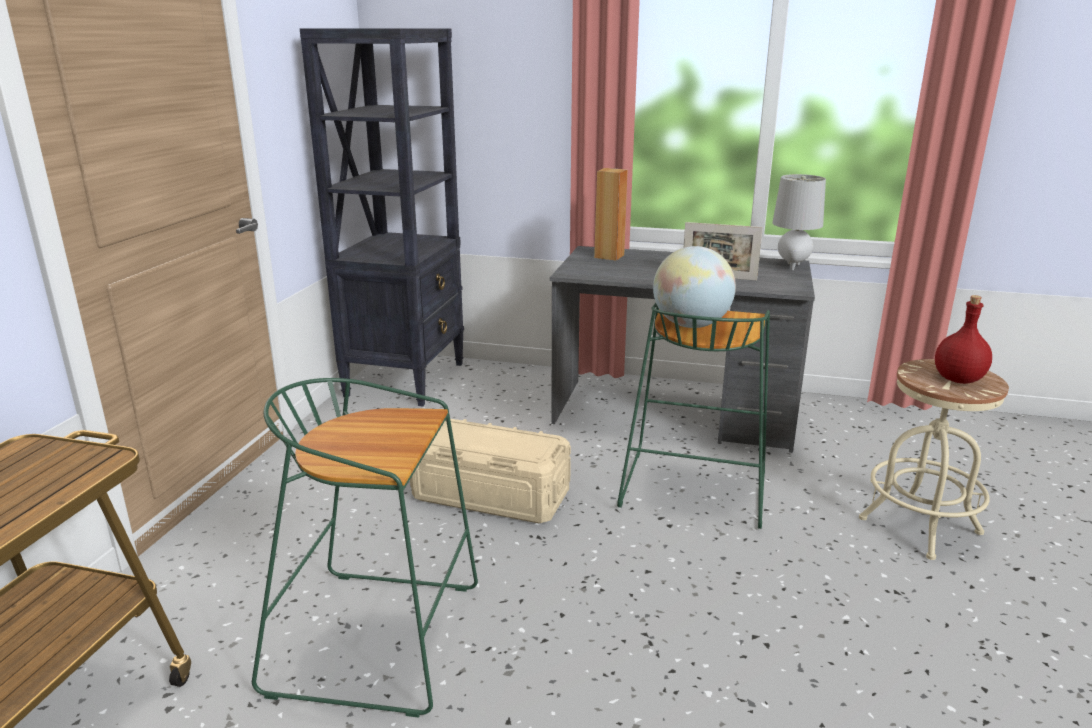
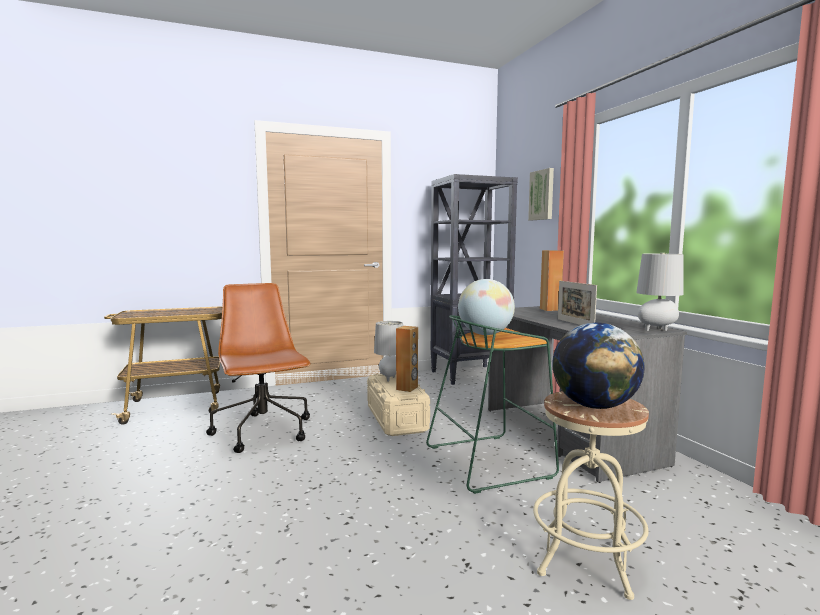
camera: 55 degrees right, 15 degrees down
(381, 637) = (264, 432): green stool -> brown office chair
(458, 437) = (389, 378): none -> grey table lamp
(505, 65) = (542, 195): none -> picture
(527, 440) = (407, 388): none -> brown speaker
(957, 379) = (594, 406): red bottle -> globe

